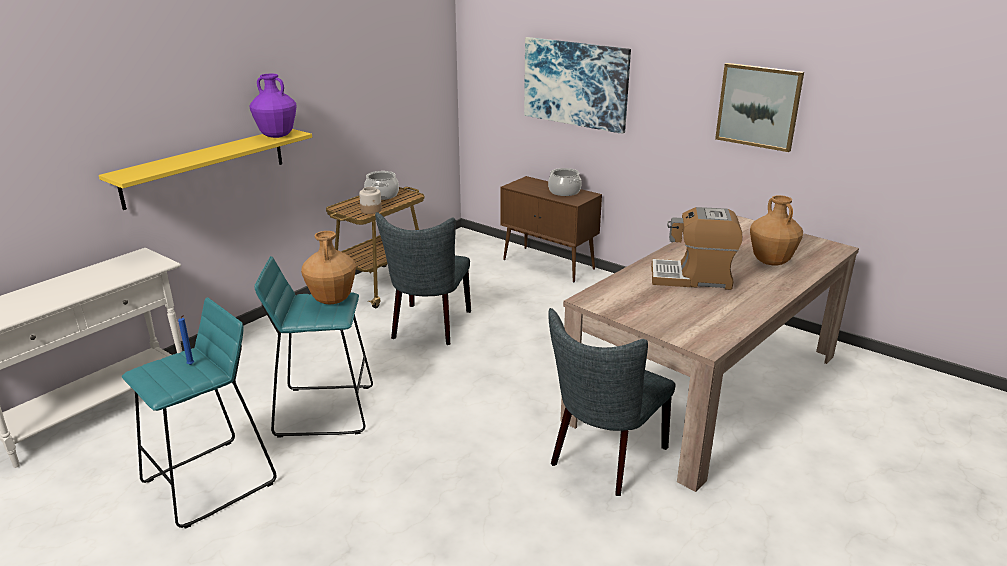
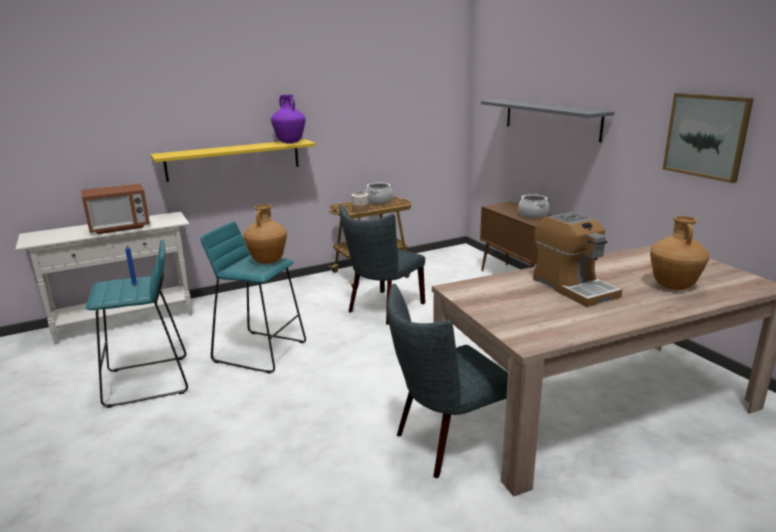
camera: 25 degrees right, 5 degrees down
(84, 286) = (119, 227): none -> microwave
(575, 83) = (551, 119): picture -> grey shelf
(692, 278) = (573, 287): coffee machine -> coffee machine turned 150 degrees counterclockwise

